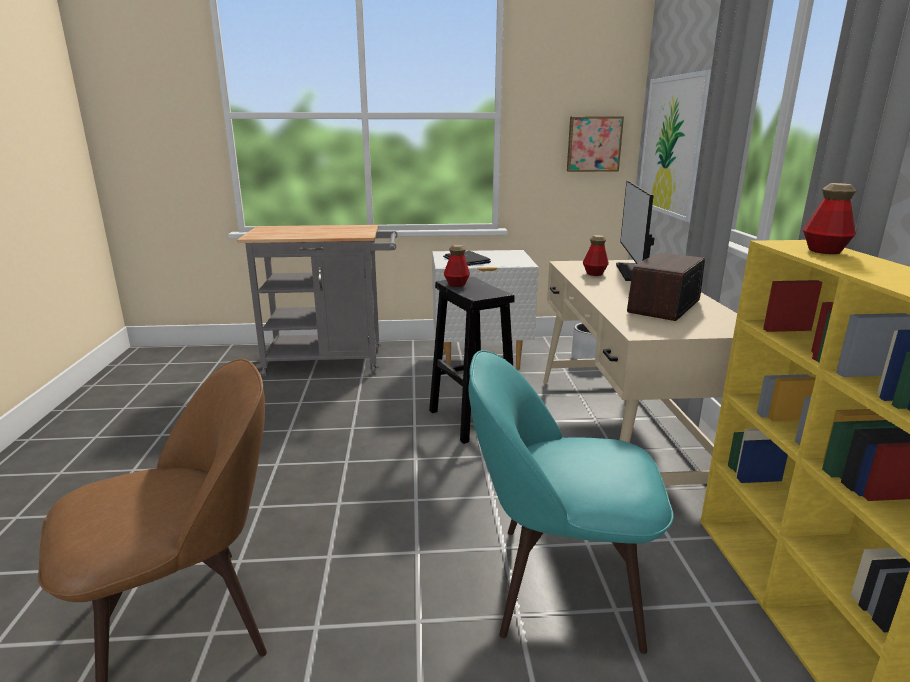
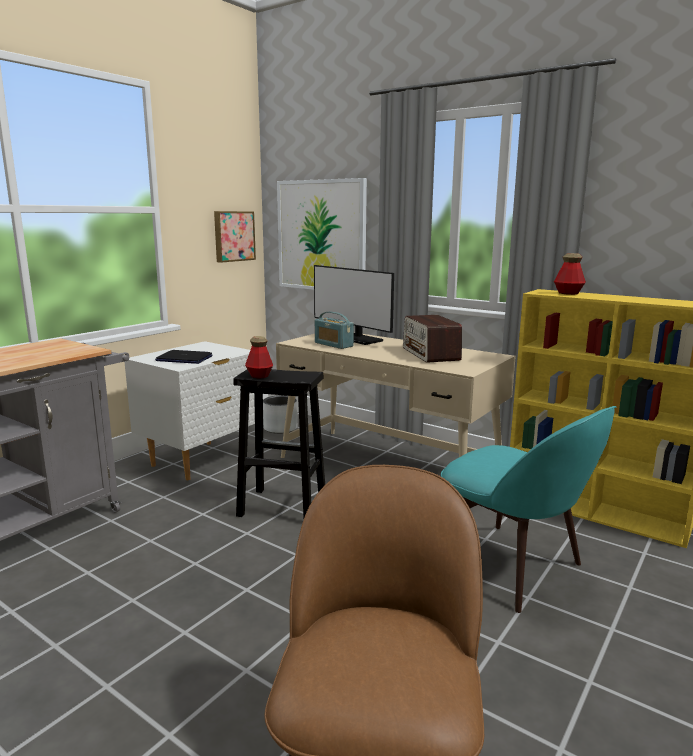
camera: 50 degrees left, 5 degrees down
(559, 583) = (513, 567): turquoise chair -> turquoise chair turned 90 degrees counterclockwise
(594, 273) = (333, 344): bottle -> radio

